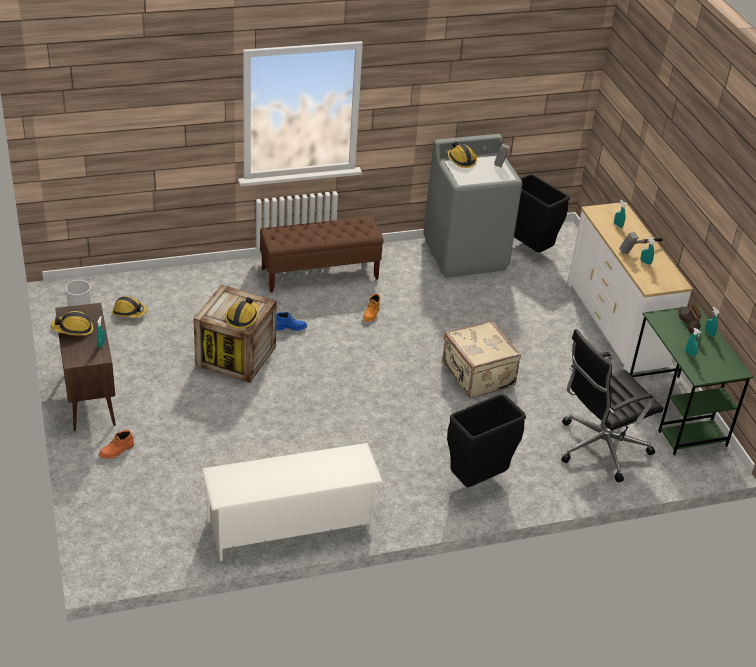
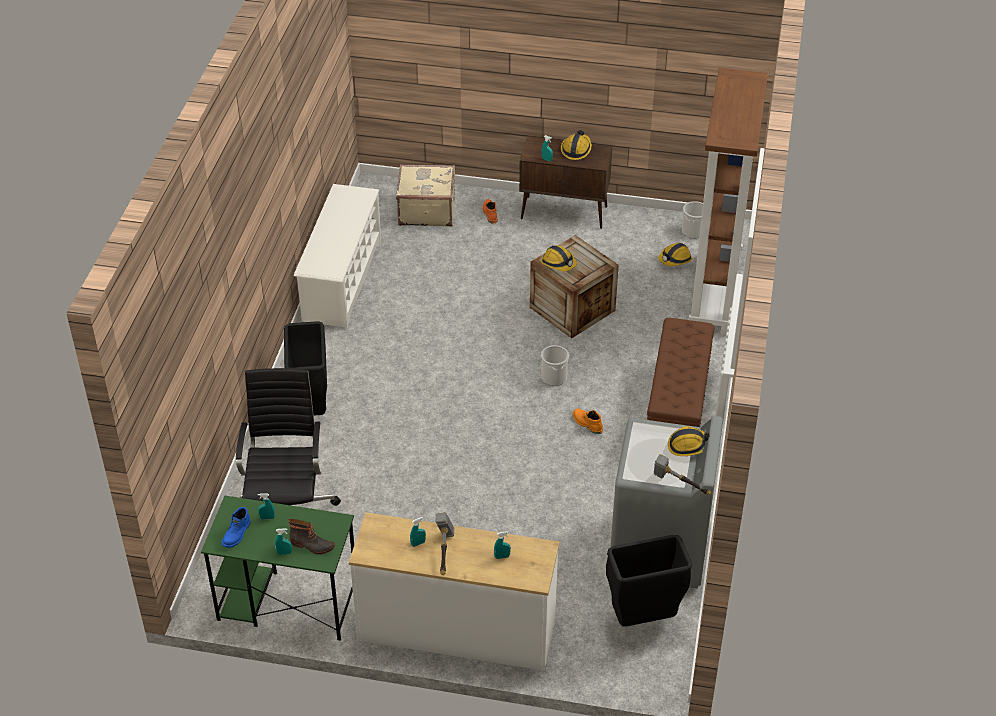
camera: 120 degrees right, 5 degrees up
(166, 281) = (715, 294): none -> brown bookcase
(290, 327) = (596, 357): blue boot -> blue boot (237, 534)
(331, 344) = (554, 377): none -> bucket
(477, 375) = (445, 466): beige suitcase -> beige suitcase (426, 210)

